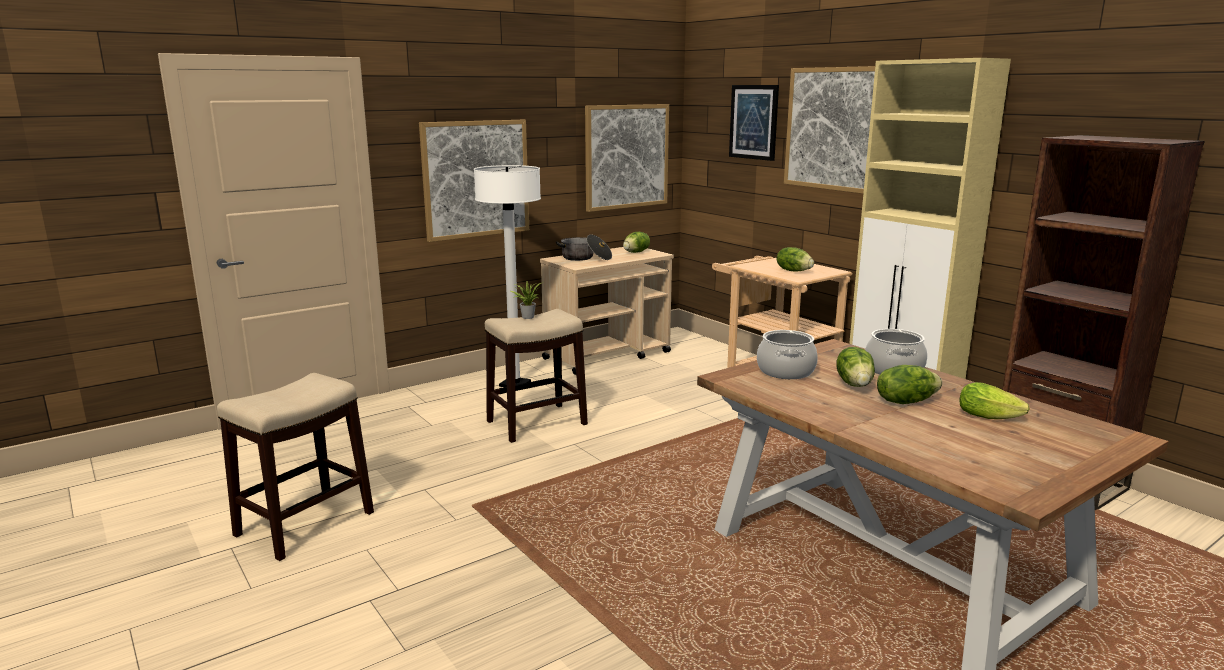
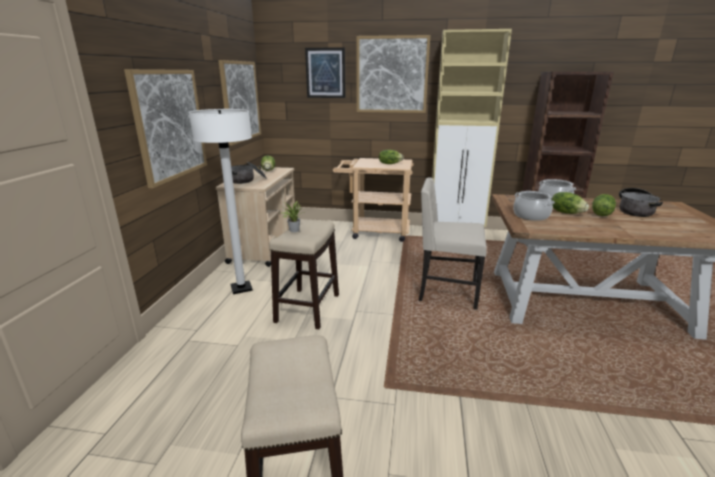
camera: 45 degrees left, 5 degrees up
(709, 471) = (446, 292): none -> beige chair
(991, 417) = (635, 210): lettuce -> cooking pot

